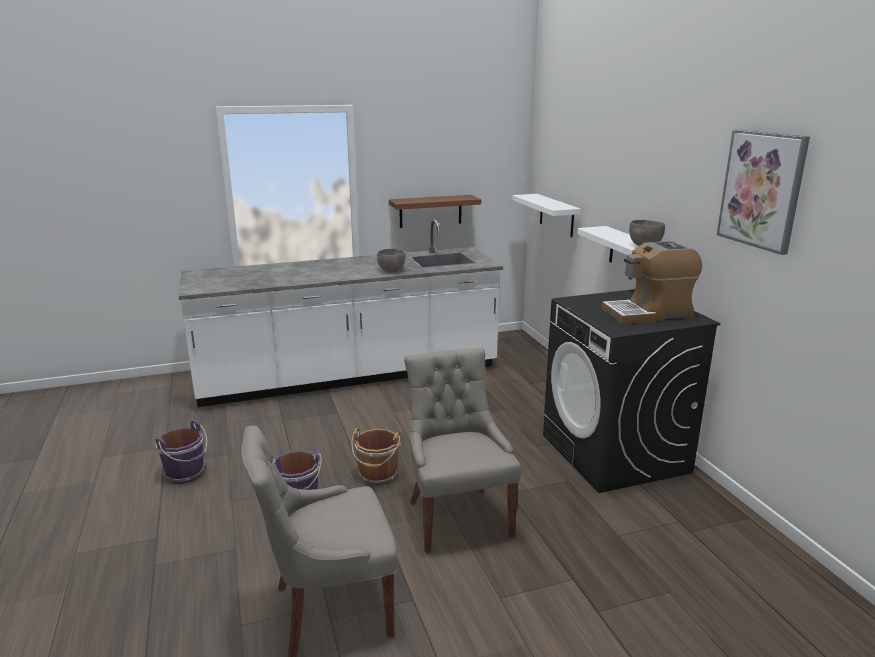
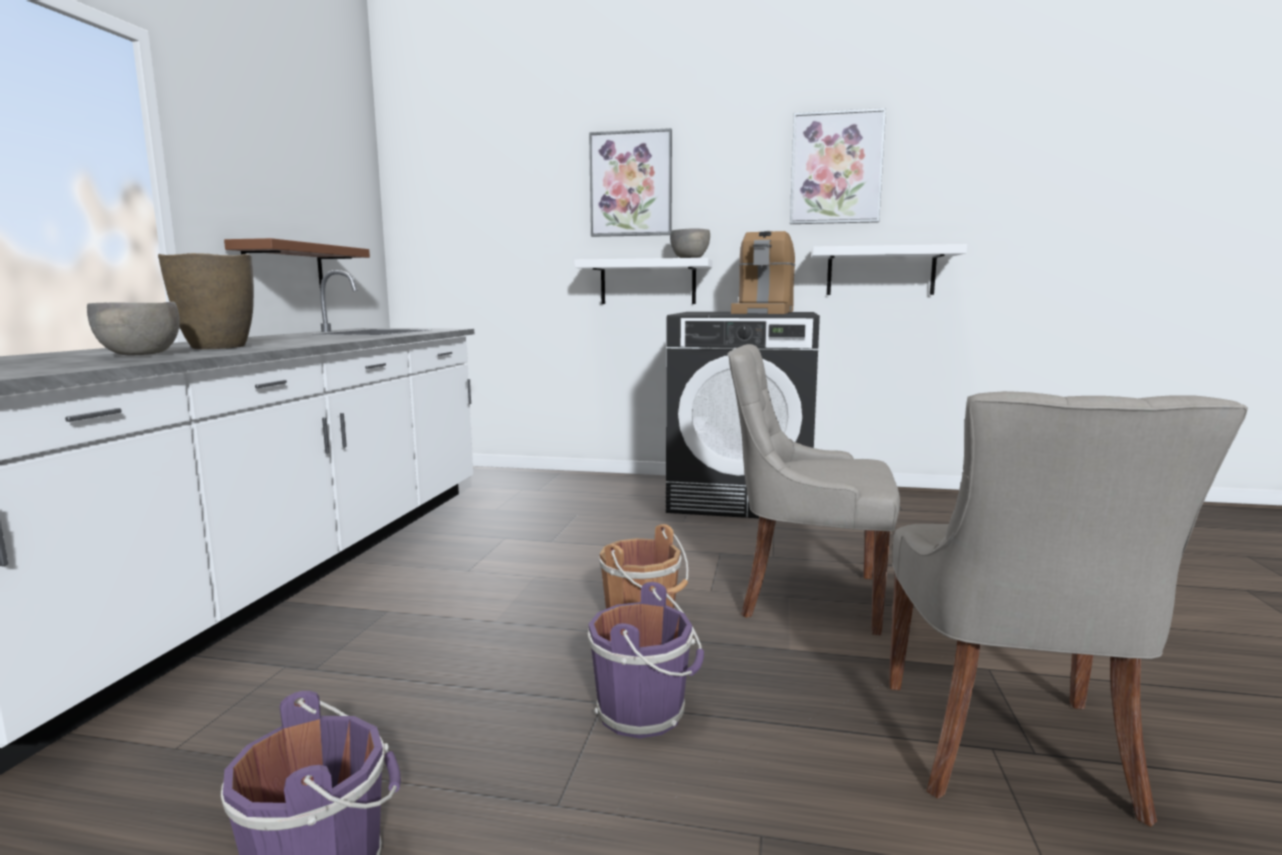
camera: 60 degrees left, 10 degrees down
(314, 273) = (218, 347): none -> brown vase
(391, 271) = (353, 338): grey bowl -> grey bowl (140, 355)
(556, 215) = (468, 273): white shelf -> white shelf (880, 271)
(634, 171) = (631, 184): none -> picture

